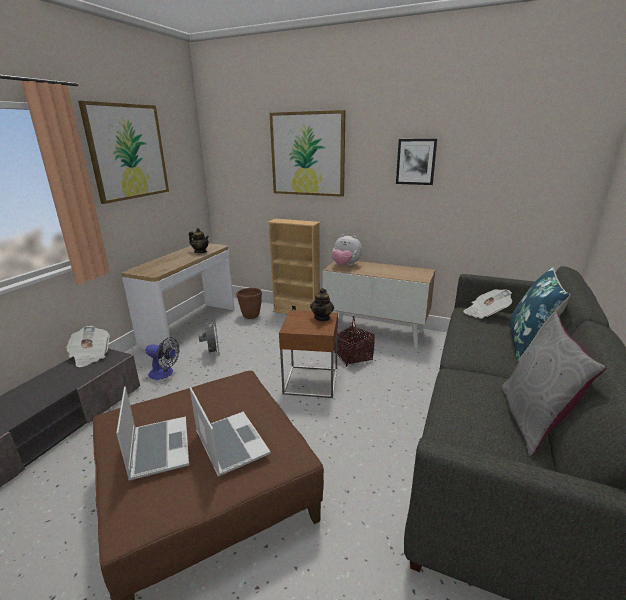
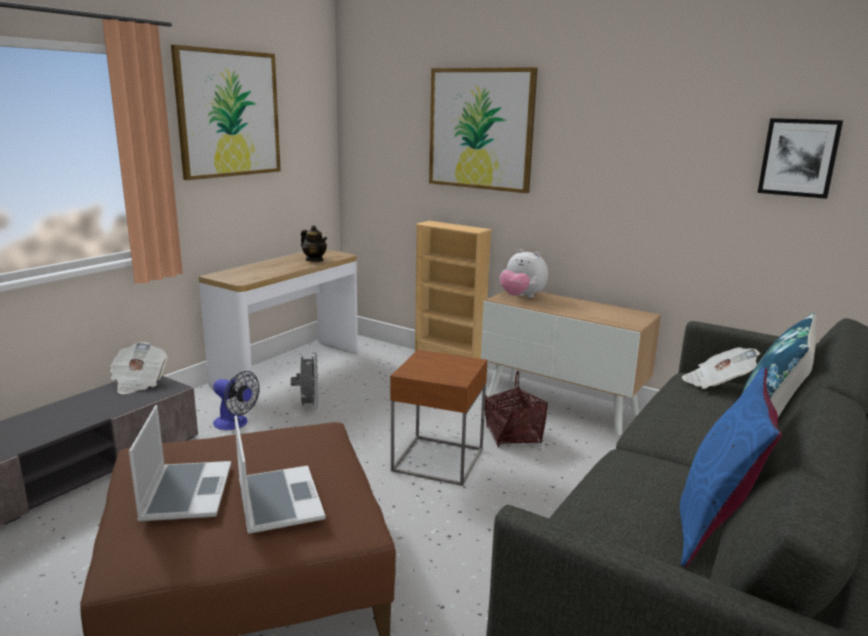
camera: 10 degrees right, 5 degrees down
(251, 316) = (379, 363): brown planter -> none
(322, 318) = (461, 364): teapot -> none
(416, 161) = (637, 146): picture -> picture (799, 157)
(533, 420) = (714, 526): grey pillow -> blue pillow

